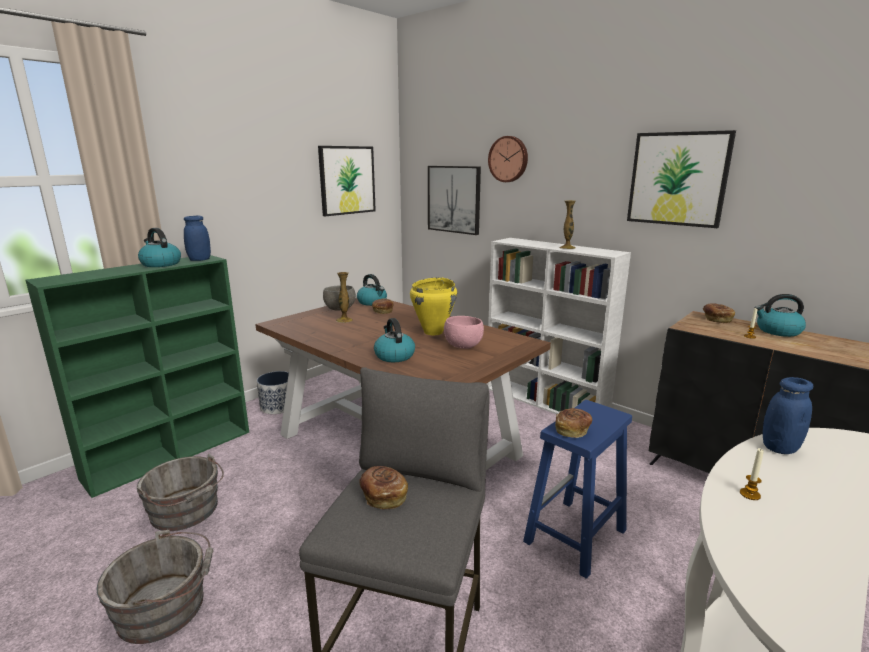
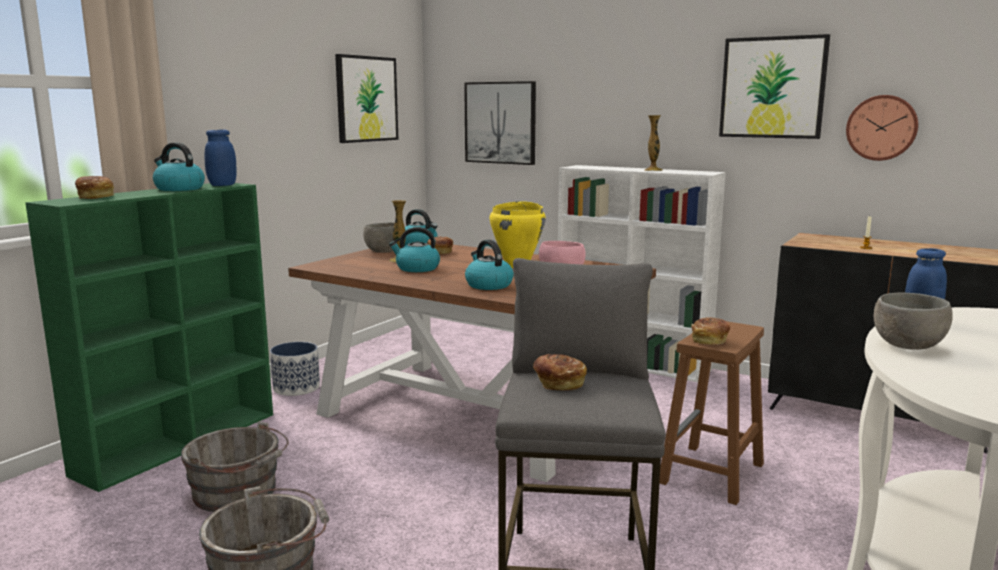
camera: 10 degrees left, 5 degrees down
(509, 159) = (572, 71): wall clock -> wall clock (882, 127)
(575, 537) = (711, 474): blue stool -> brown stool
(716, 319) = (827, 237): bread -> bread (95, 197)
(750, 494) = (906, 346): candle -> grey bowl
(777, 331) = (891, 243): kettle -> kettle (417, 268)

